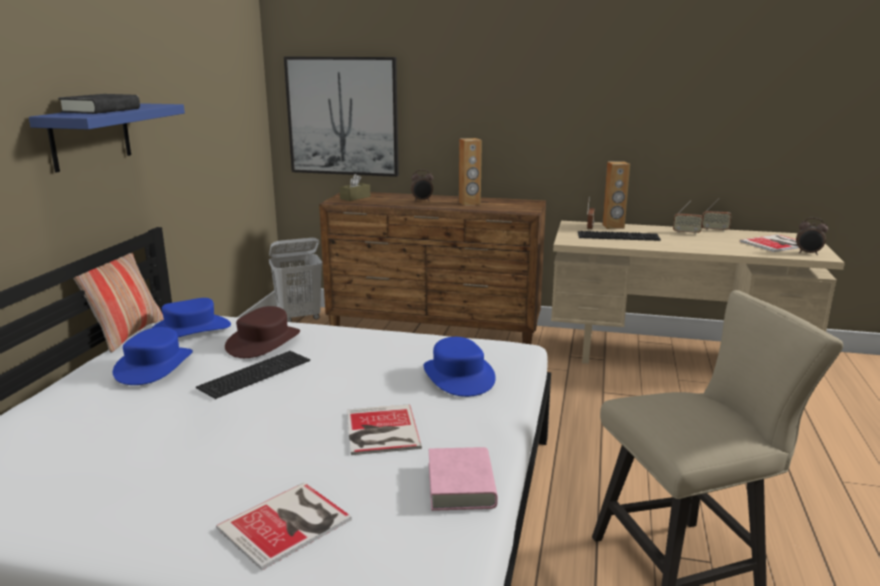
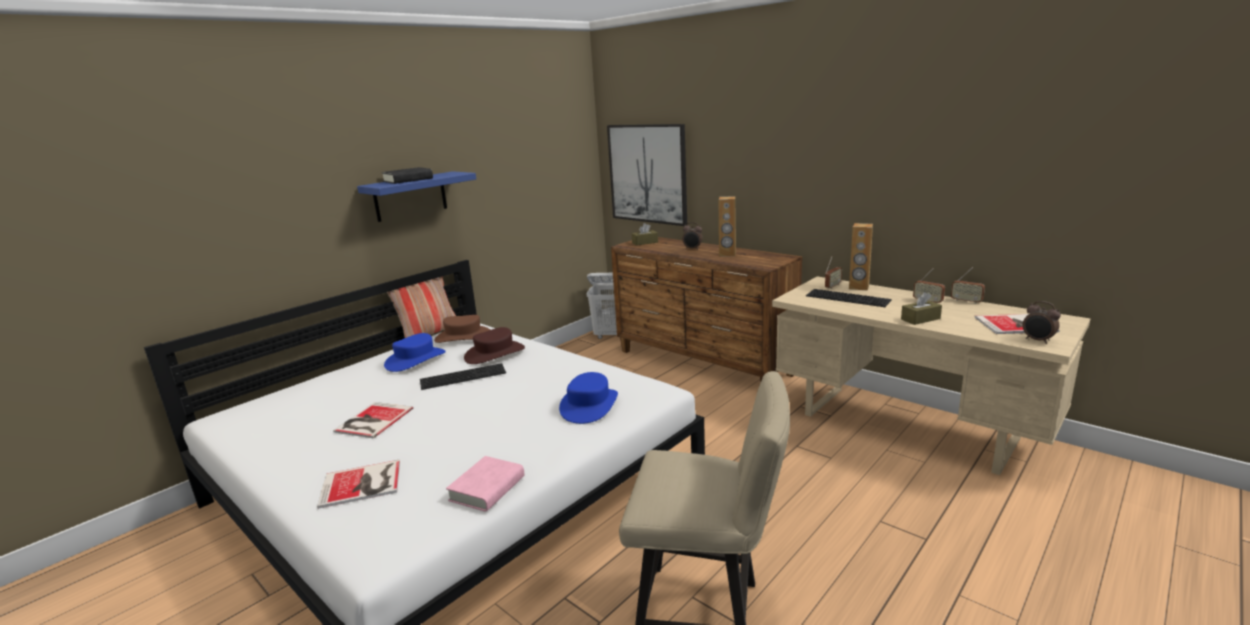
camera: 30 degrees right, 0 degrees up
(190, 330) = (463, 337): blue hat -> brown hat
(380, 431) = (487, 435): book -> book (372, 421)
(703, 247) = (920, 319): none -> brown tissue box

